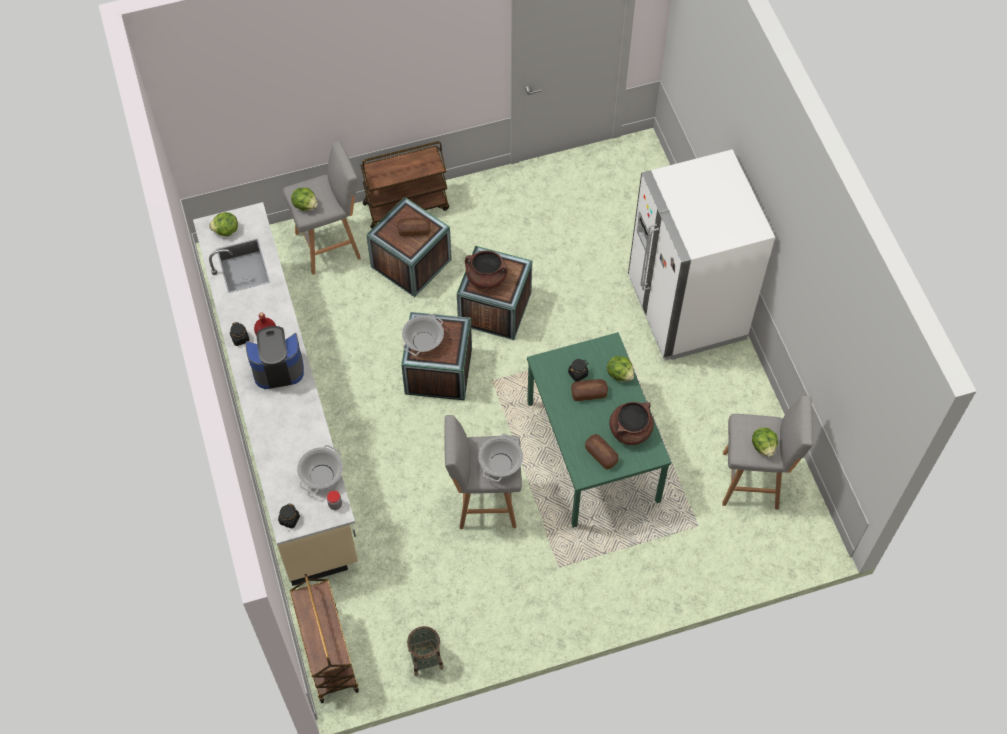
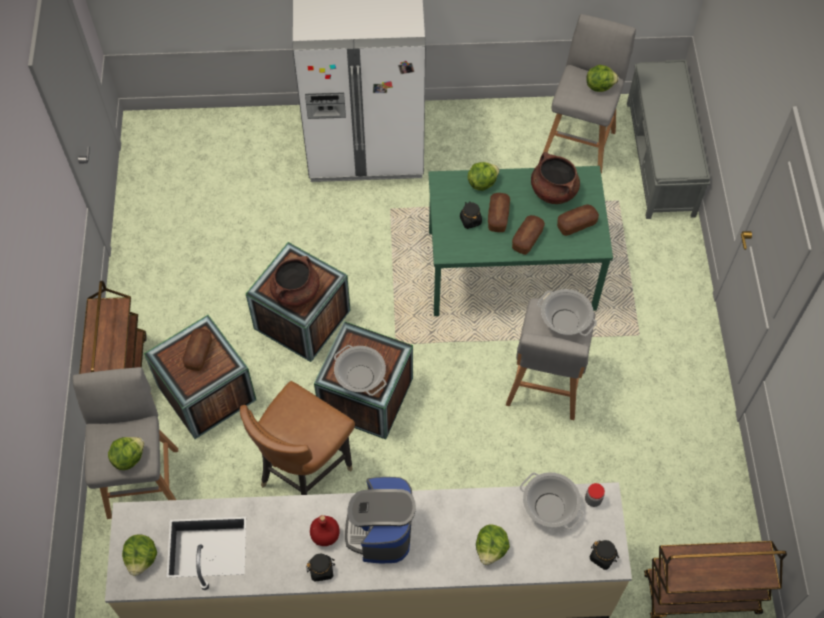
camera: 75 degrees left, 0 degrees up
(279, 442) = (491, 549): none -> lettuce
(361, 346) = (305, 473): none -> brown chair
(425, 659) = (723, 490): basket -> none
(573, 420) = (527, 239): none -> bread
(760, 555) = (660, 159): none -> grey bench

